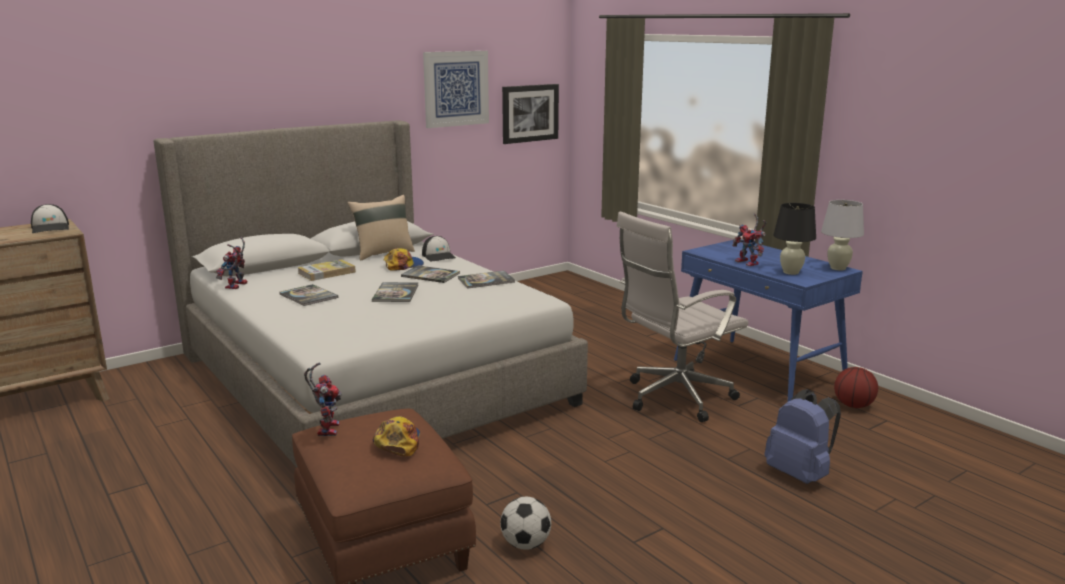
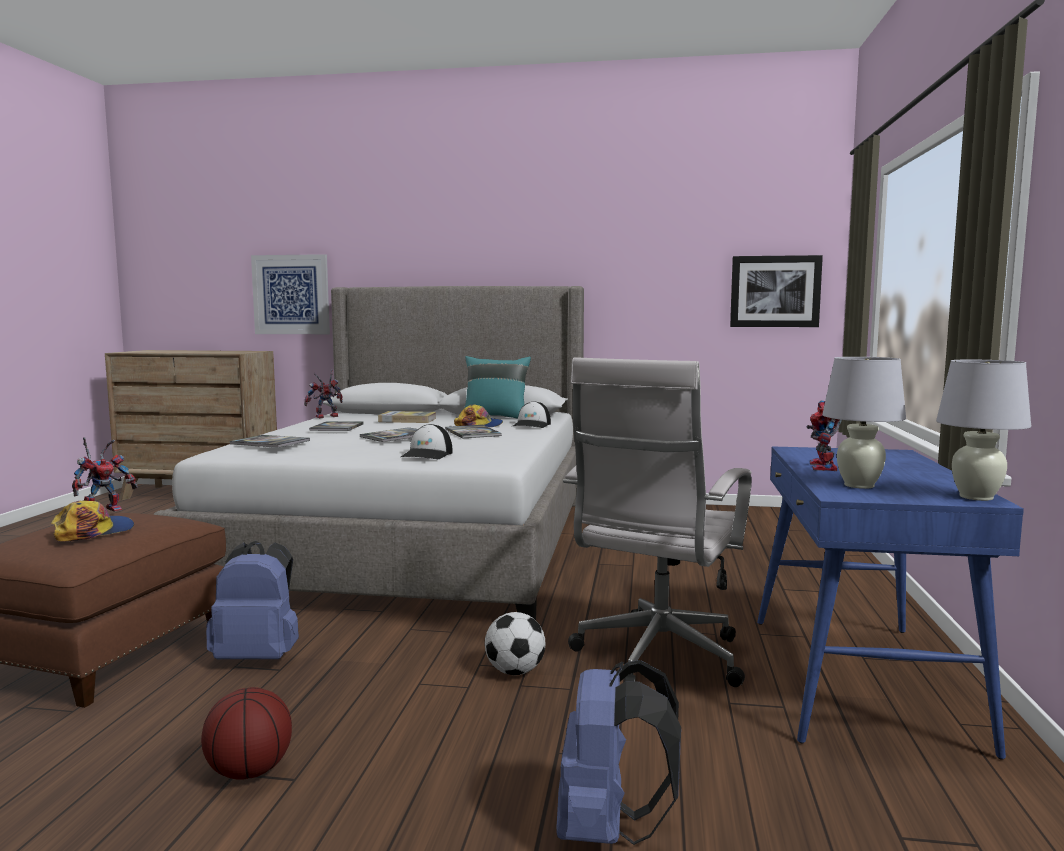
camera: 45 degrees right, 10 degrees down
(51, 228) = (241, 352): cap -> cap (427, 455)
(383, 253) = (496, 417): beige pillow -> turquoise pillow
(456, 88) = (666, 256): picture -> picture (291, 294)
(485, 493) = (259, 657): none -> blue backpack
(486, 280) = (502, 443): book -> book (270, 443)
(525, 544) = (165, 715): football -> football (515, 671)
(674, 398) = (656, 660): white office chair -> white office chair turned 75 degrees counterclockwise
(791, 272) = (859, 485): black table lamp -> white table lamp
(853, 406) = (948, 791): basketball -> basketball (249, 772)

